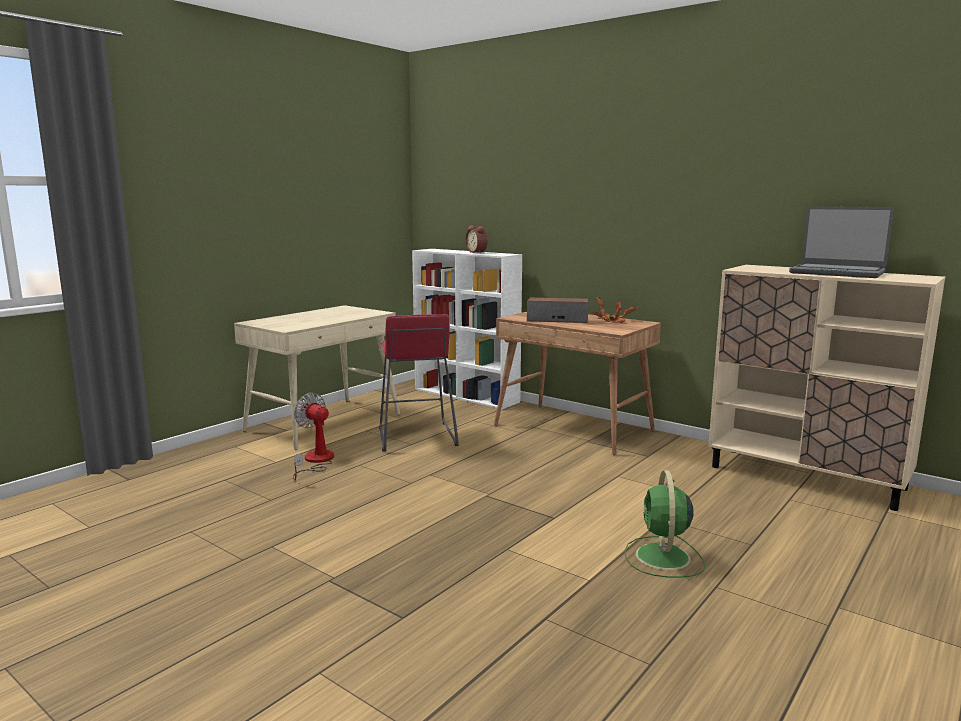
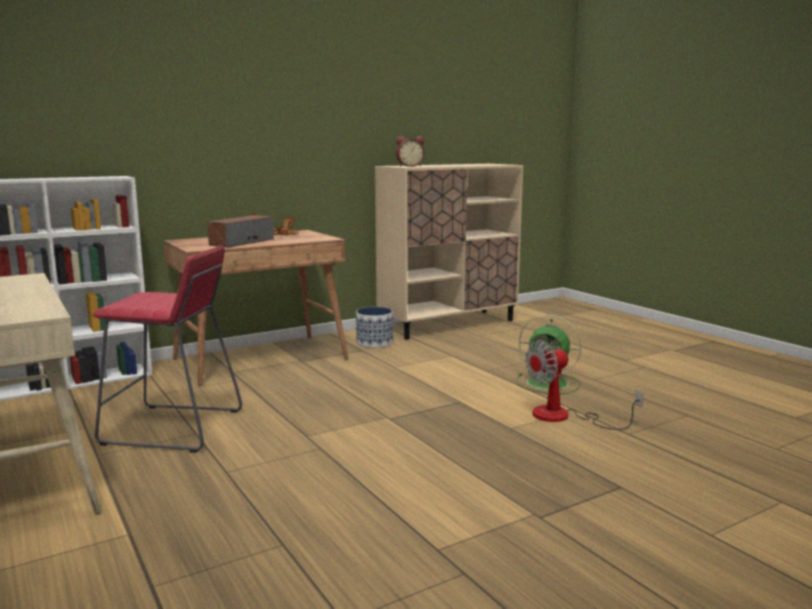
camera: 70 degrees left, 0 degrees up
(315, 461) = (173, 500): fan -> fan (564, 417)
(477, 252) = (62, 177): alarm clock -> alarm clock (409, 166)
(678, 456) = (375, 343): none -> planter
(837, 273) = (452, 165): laptop -> none

